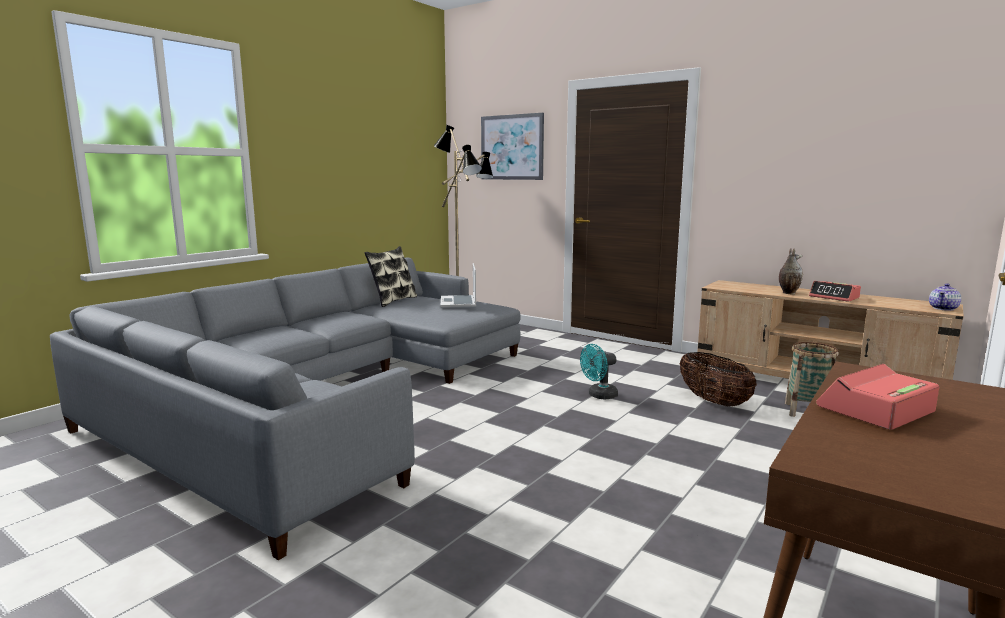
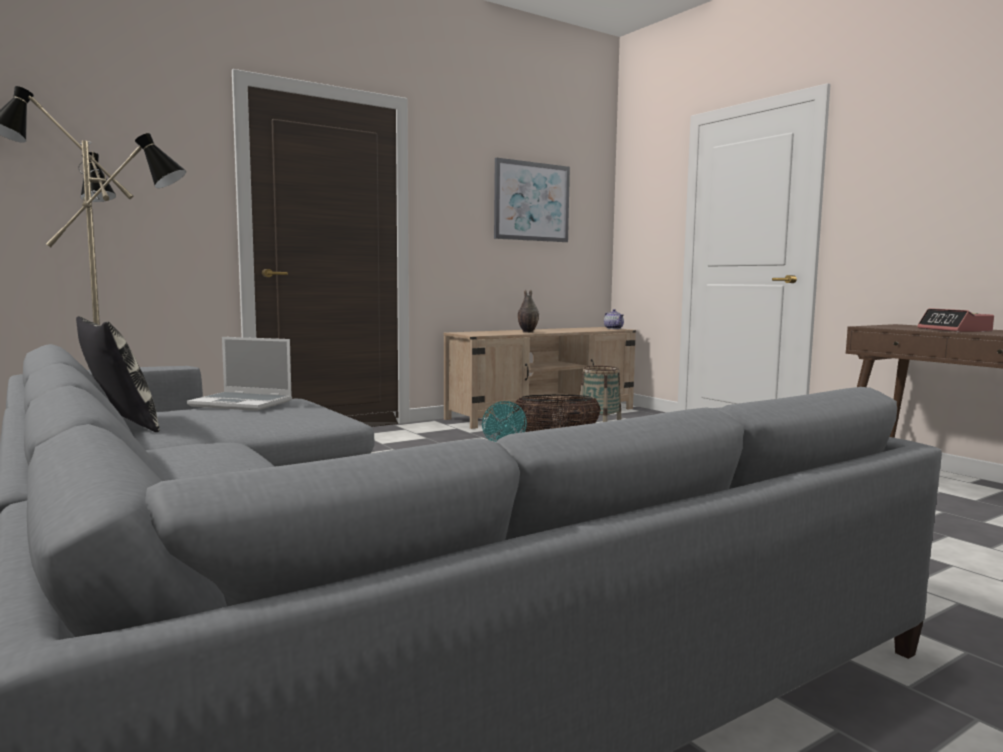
camera: 70 degrees left, 5 degrees down
(512, 147) = (125, 153): picture -> picture (531, 201)
(834, 297) = (556, 330): alarm clock -> none

